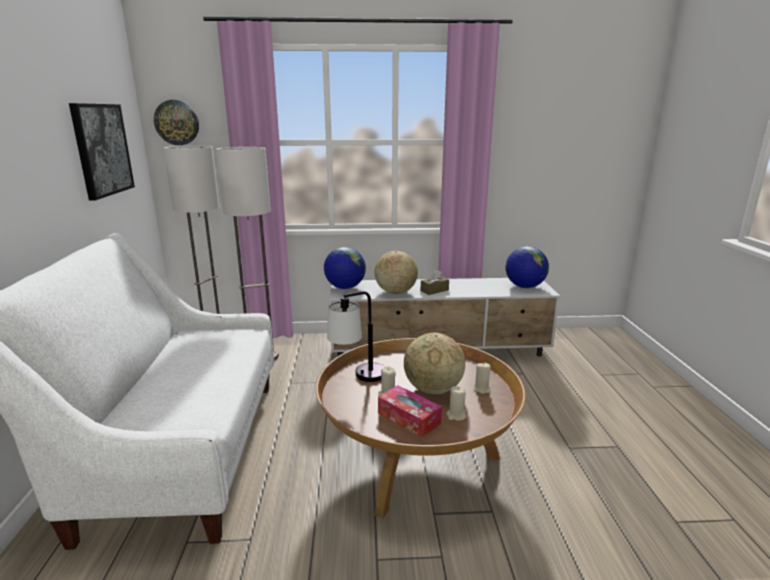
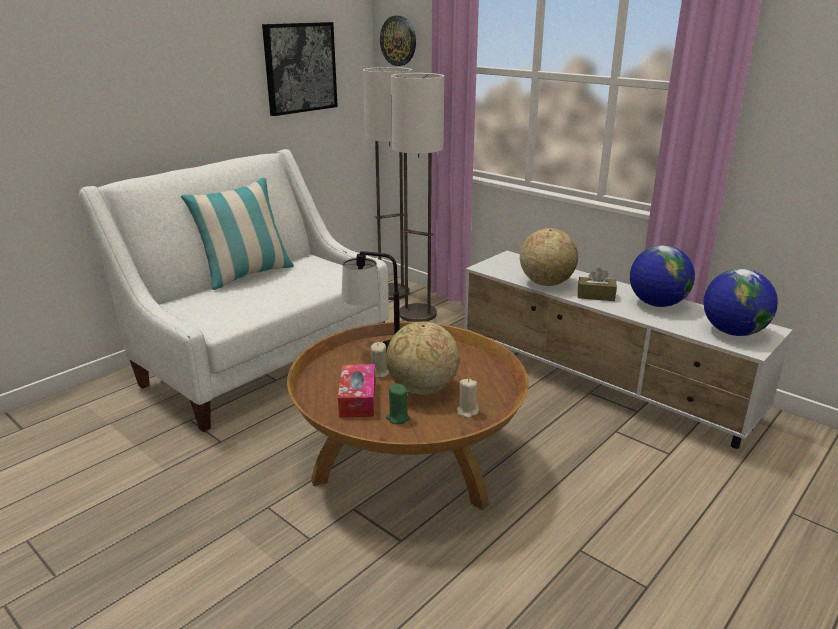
camera: 45 degrees right, 5 degrees up
(145, 368) = (246, 275): none -> pillow
(345, 287) = (504, 261): globe -> globe (656, 304)
(456, 415) = (397, 418): beige candle -> green candle

